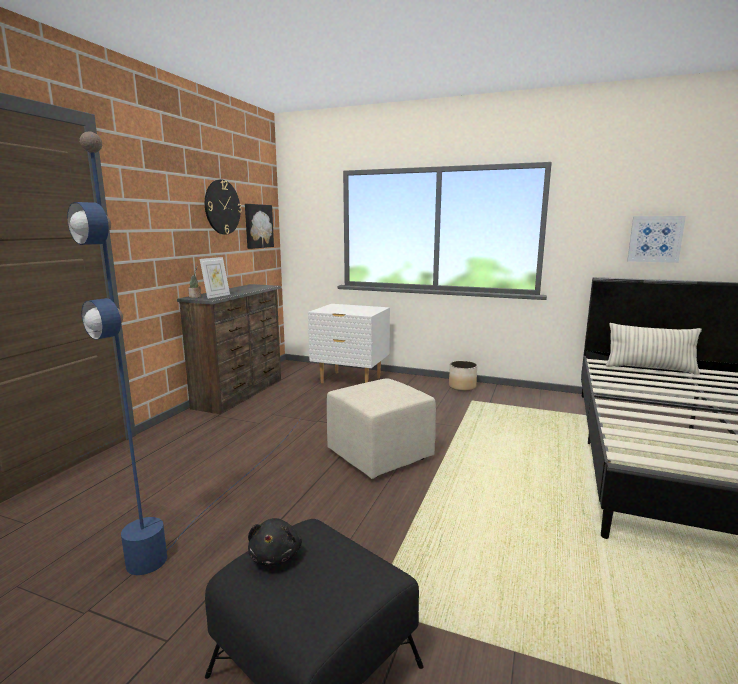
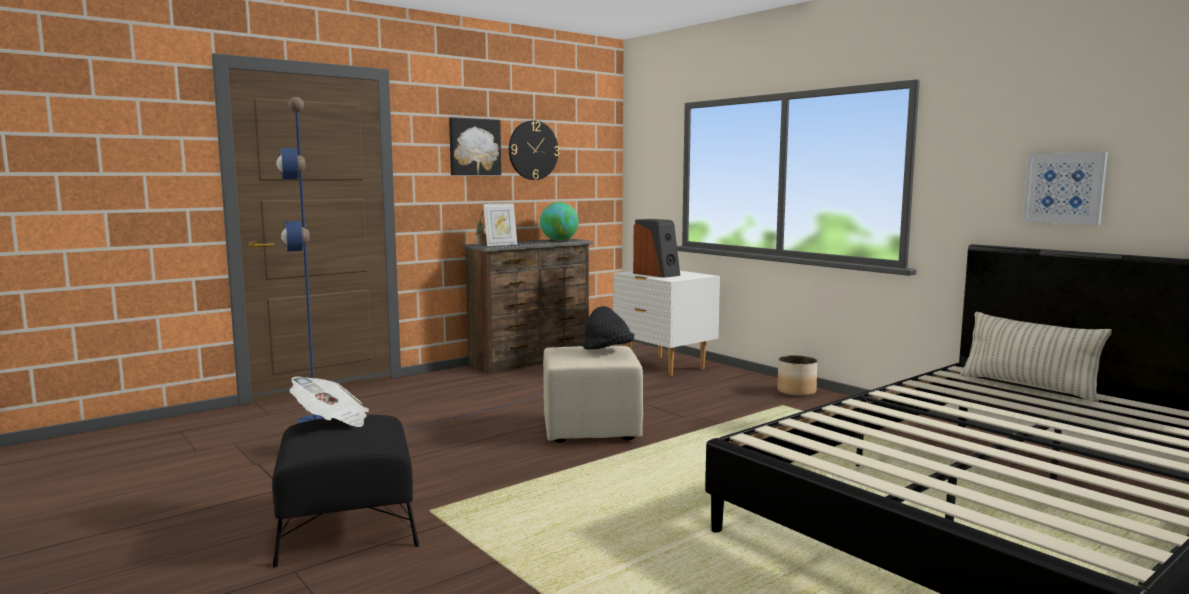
camera: 30 degrees right, 5 degrees down
(254, 287) = (559, 240): none -> globe
(258, 226) = (585, 171): picture -> picture (474, 147)
(276, 556) = (332, 421): black plush toy -> newspaper
(344, 310) = (656, 274): none -> speaker
(393, 387) = (607, 351): none -> black hat

